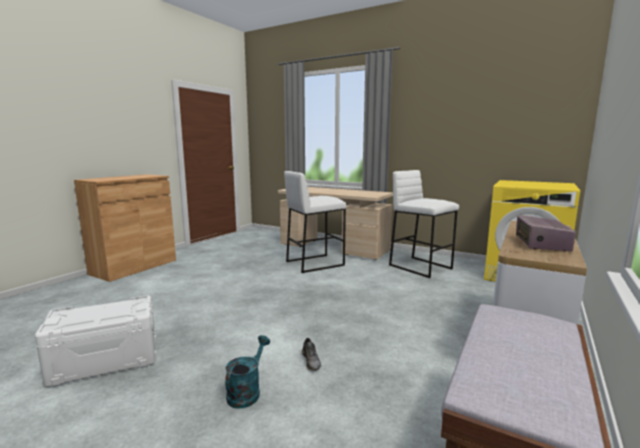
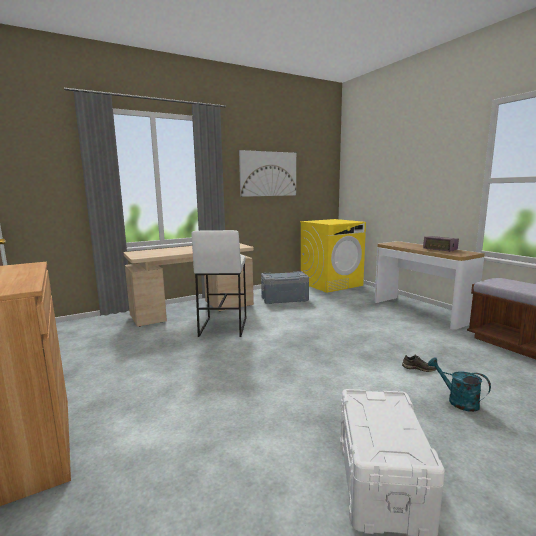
camera: 60 degrees left, 0 degrees up
(420, 267) = (284, 299): white stool -> grey storage box
(455, 117) = (268, 174): none -> picture

